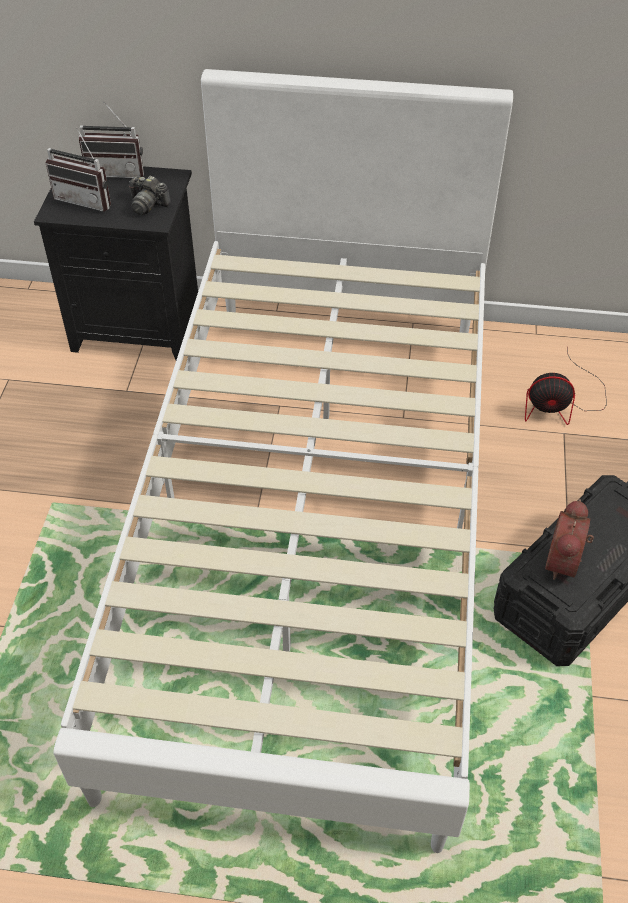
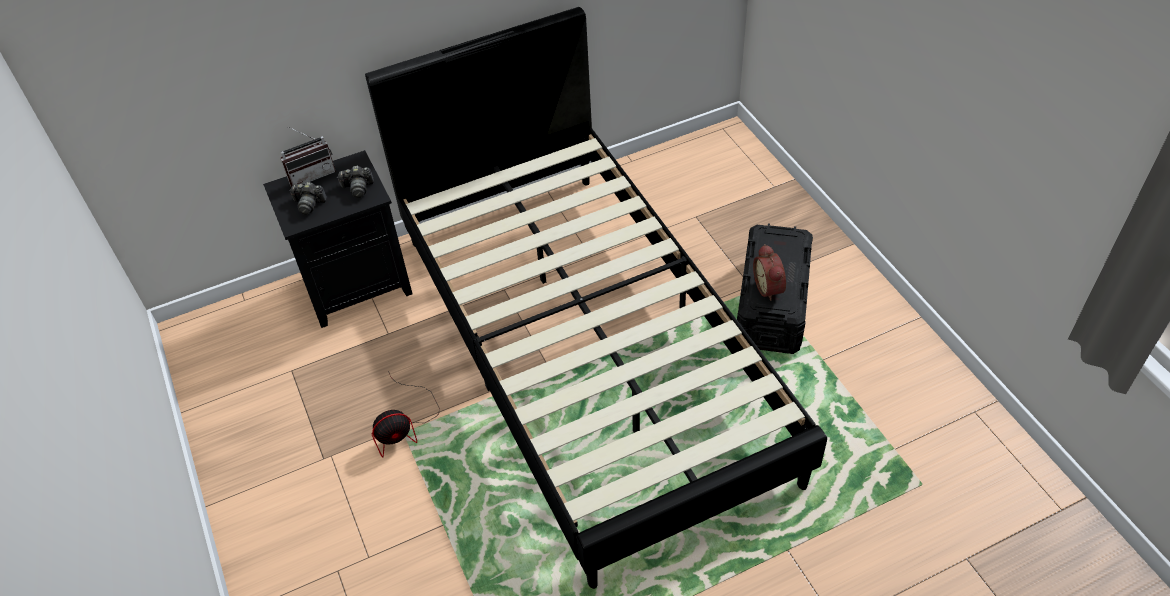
camera: 30 degrees left, 0 degrees up
(87, 199) = (309, 204): radio -> camera
(314, 521) = (588, 350): white bed -> black bed
(561, 403) = (680, 199): fan -> fan (404, 426)

